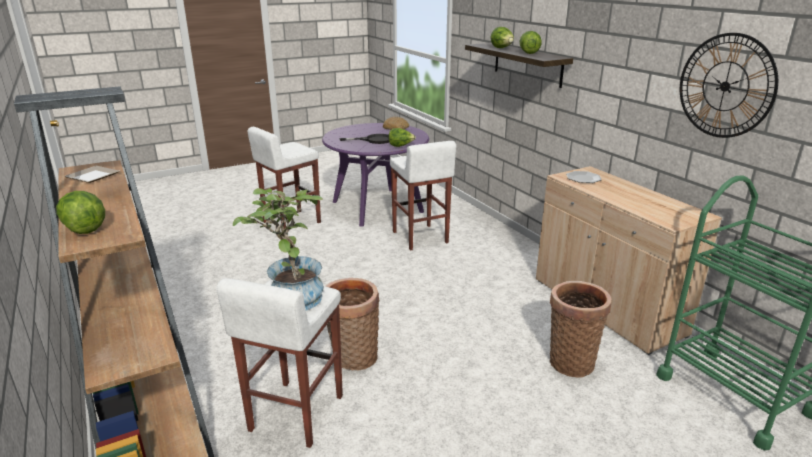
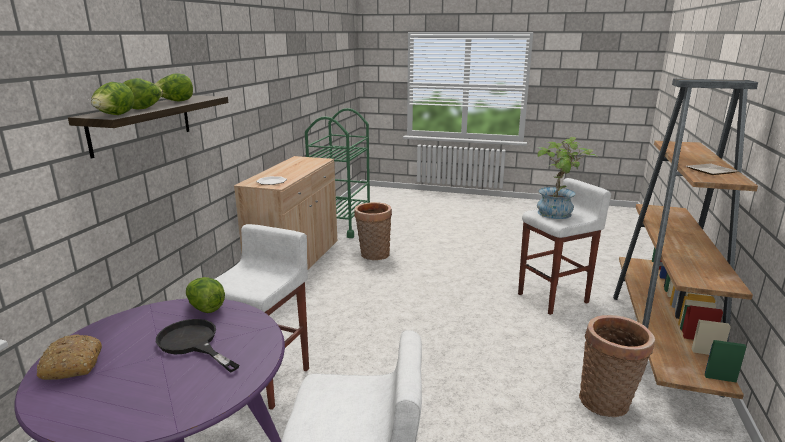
camera: 135 degrees left, 5 degrees down
(84, 228) = (693, 147): lettuce -> lettuce (115, 115)
(352, 357) = (490, 307): basket -> basket (607, 402)
(725, 86) = (276, 79): wall clock -> none

